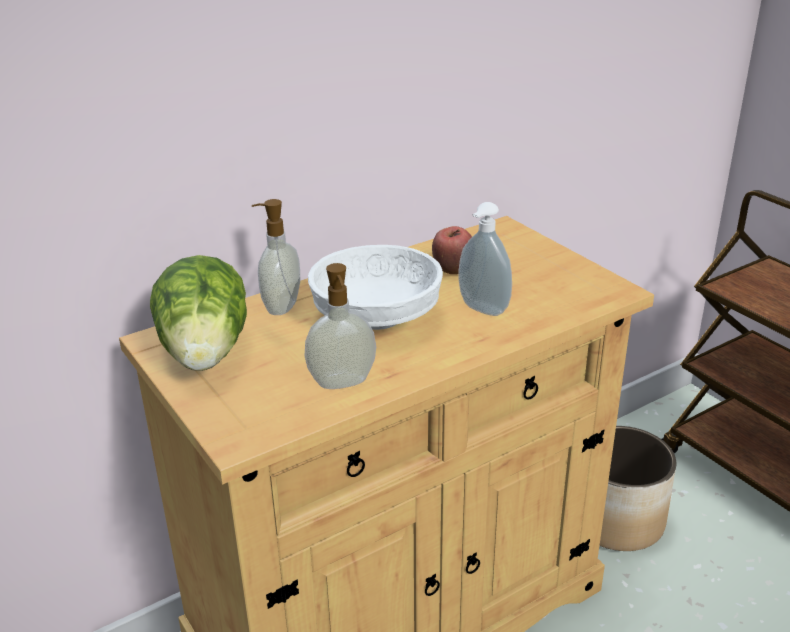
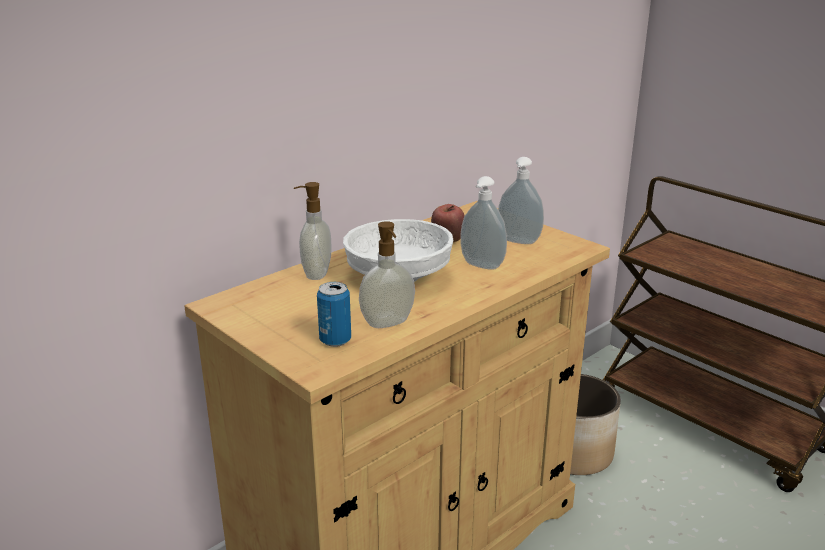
camera: 10 degrees left, 5 degrees down
(206, 355) = (266, 312): lettuce -> none
(273, 401) = (335, 340): none -> can
(539, 278) = (518, 242): none -> soap dispenser

